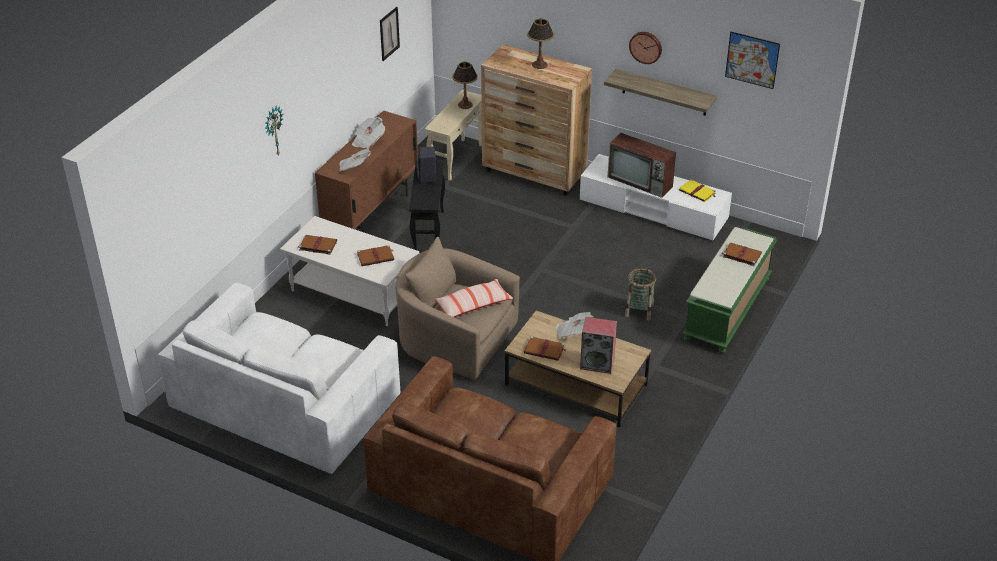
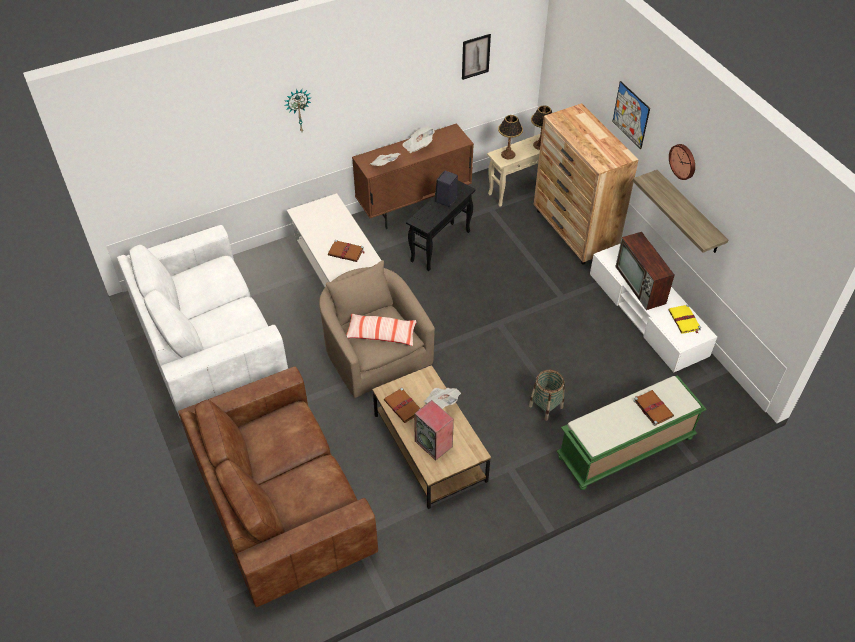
camera: 35 degrees right, 10 degrees up
(317, 245) = (314, 220): brown book -> none
(540, 65) = (594, 137): table lamp -> table lamp (508, 154)
(752, 60) = (765, 221): picture -> picture (631, 115)

